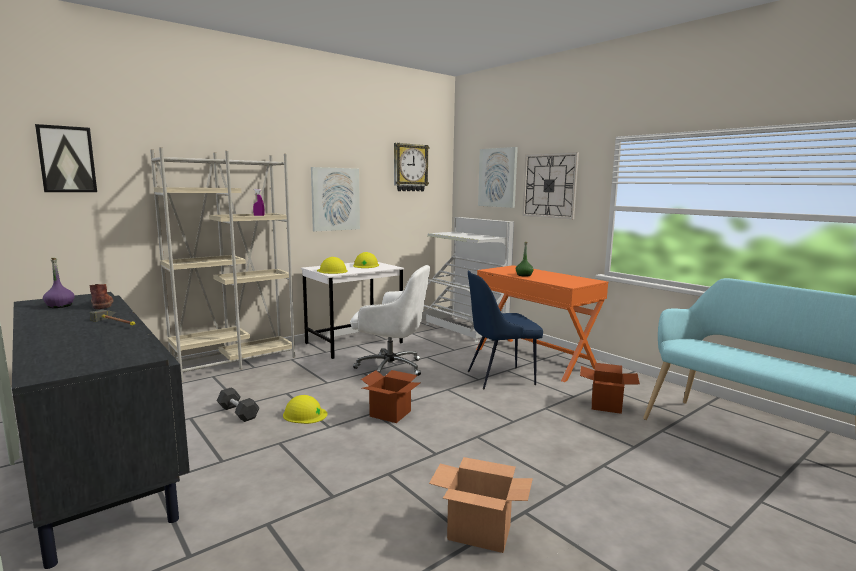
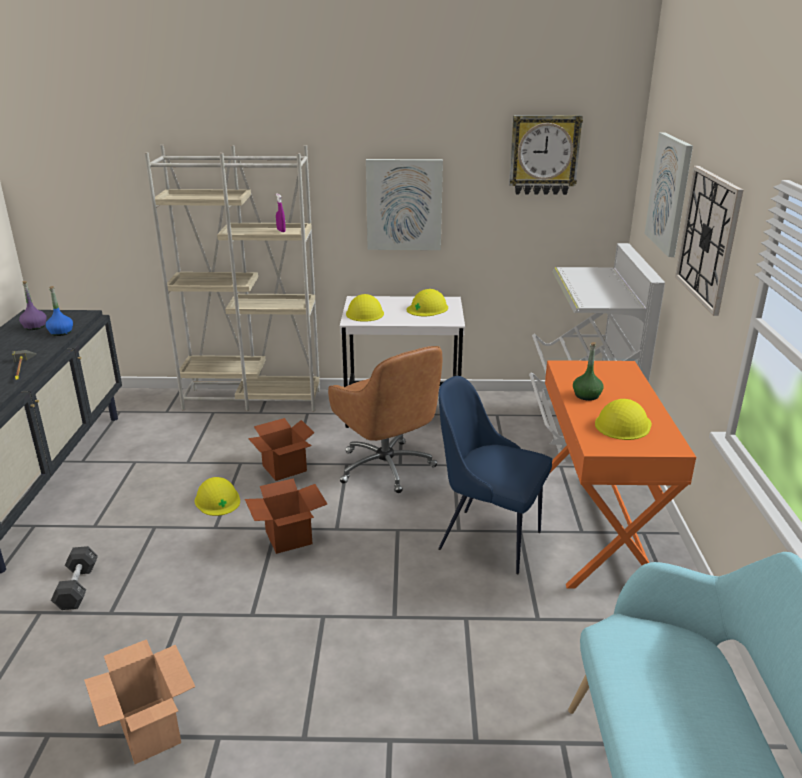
camera: 40 degrees right, 15 degrees up
(67, 159) = (83, 159): picture -> none
(101, 304) = (61, 332): brown boot -> blue bottle
(238, 412) = (173, 472): black dumbbell -> black dumbbell (77, 587)
(390, 368) = (385, 467): white office chair -> brown office chair
(560, 279) = (623, 424): none -> yellow hard hat
(606, 405) = (557, 657): cardboard box -> cardboard box (284, 468)

